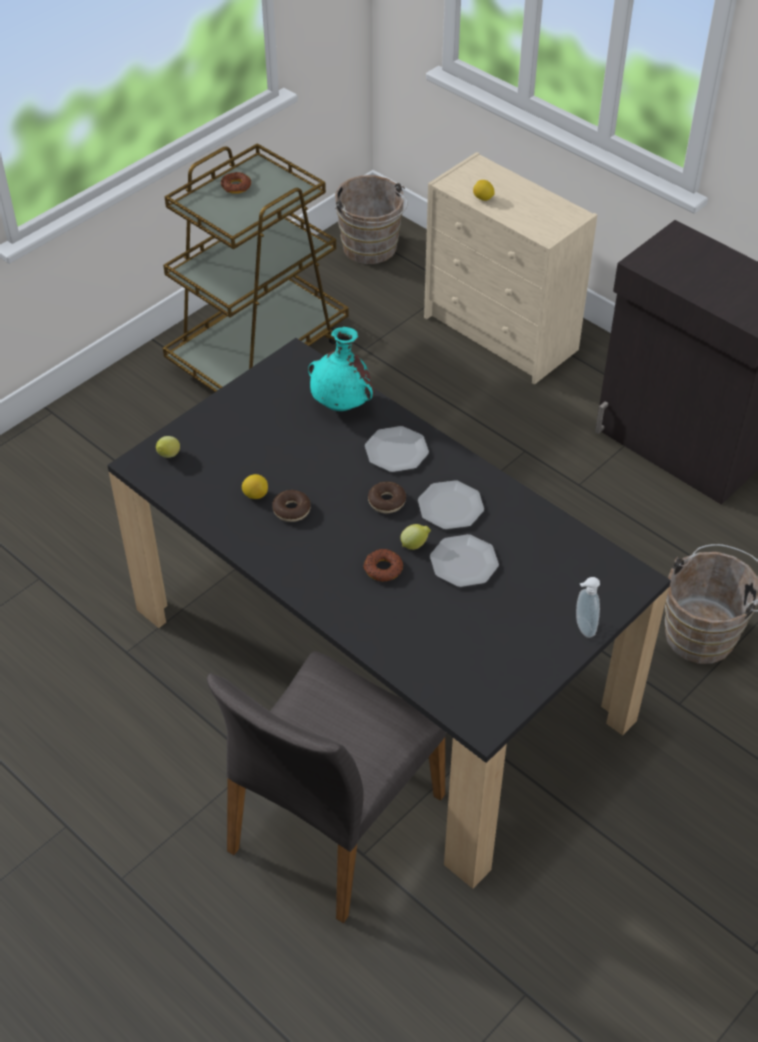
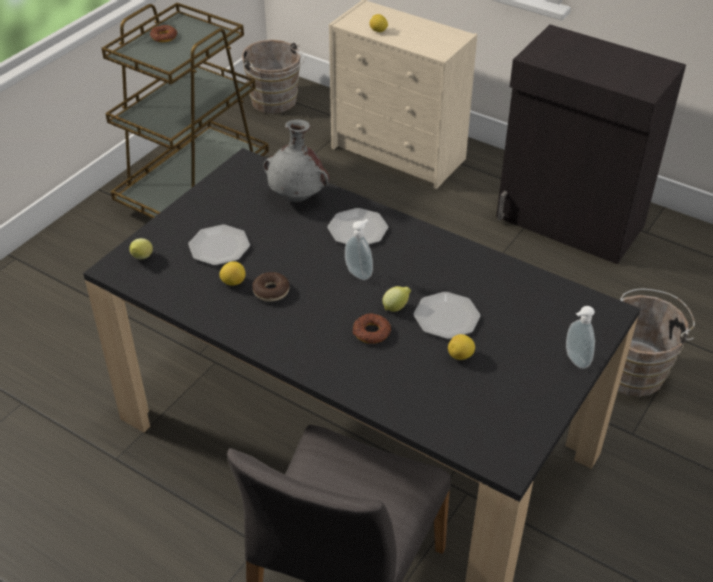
camera: 10 degrees left, 5 degrees down
(342, 405) = (297, 197): turquoise vase -> grey vase
(387, 501) = (360, 273): donut -> soap dispenser
(450, 507) = (420, 271): plate -> plate (218, 247)
(467, 606) = (460, 356): none -> lemon

